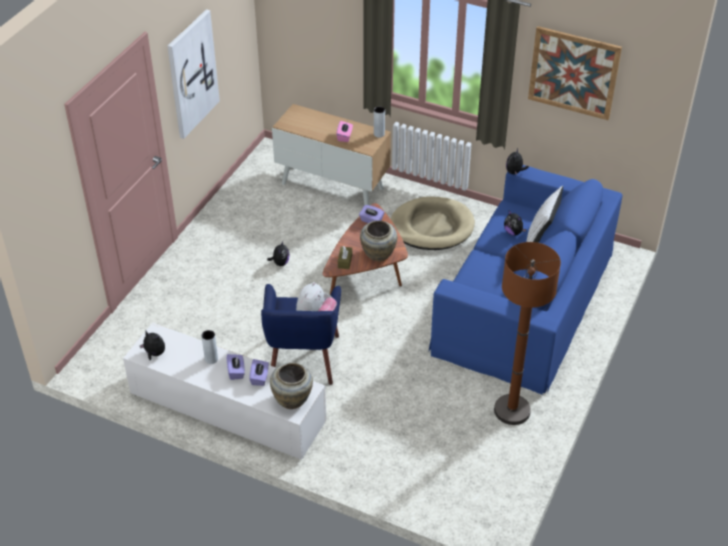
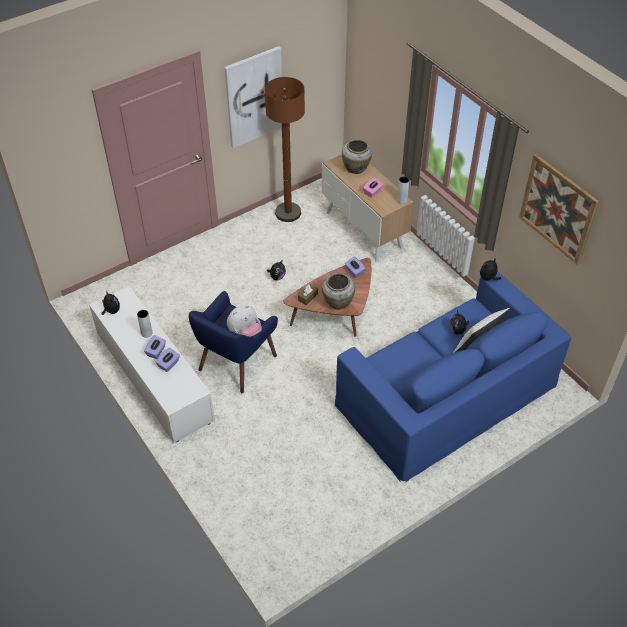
camera: 30 degrees right, 5 degrees up
(293, 400) = (179, 393): beige vase -> beige vase (356, 168)
(431, 227) = (418, 296): beige dog bed -> none
(512, 410) = (364, 483): brown floor lamp -> brown floor lamp (288, 213)

